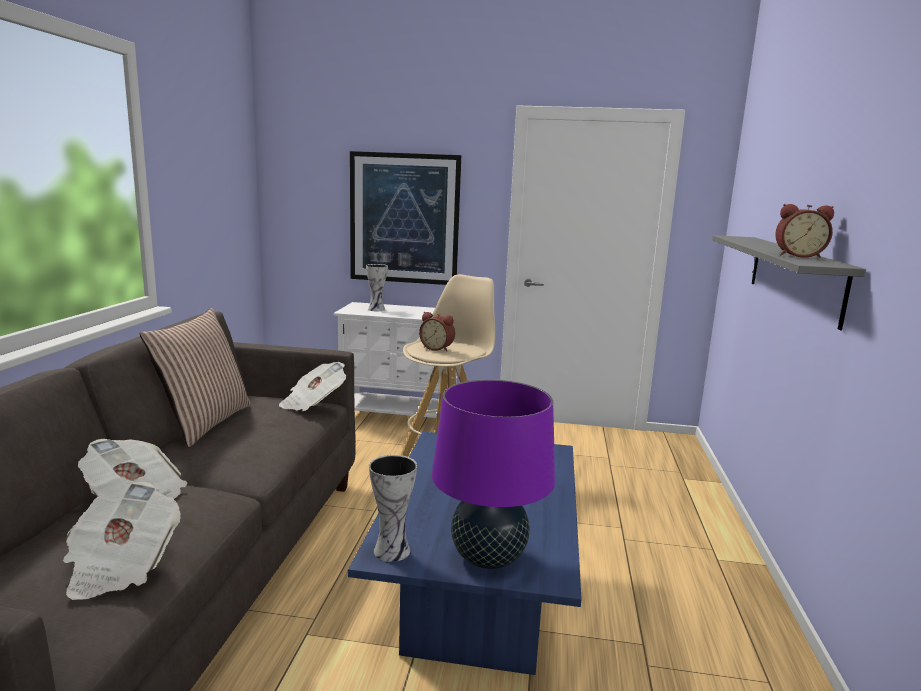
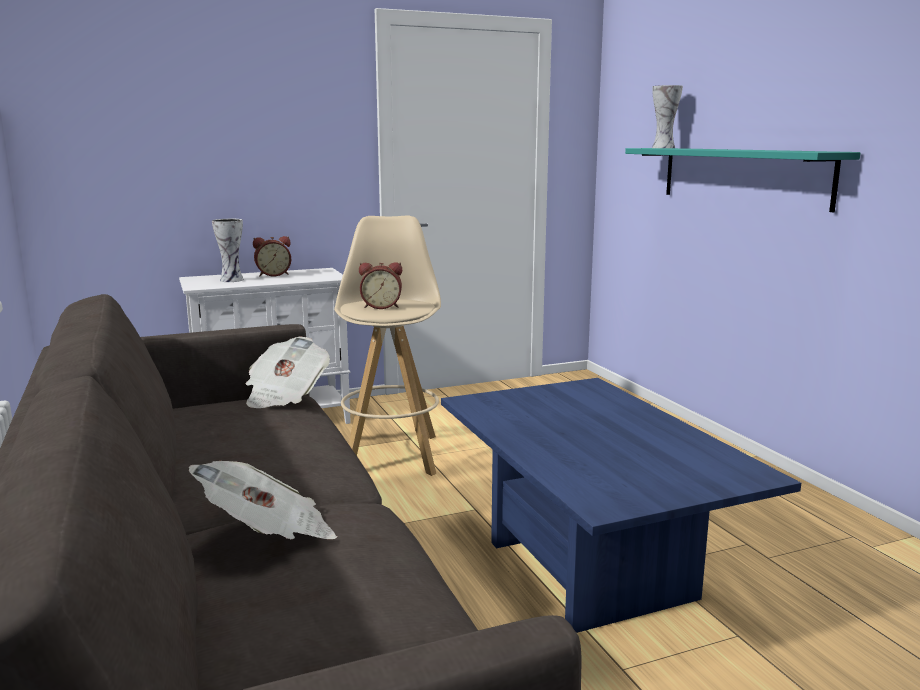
camera: 30 degrees left, 0 degrees up
(121, 565) = (378, 600): newspaper -> none
(204, 422) = (179, 445): pillow -> none
(393, 550) = (603, 498): vase -> vase (663, 148)
(404, 219) = (244, 156): picture -> none
(488, 557) = (688, 478): purple table lamp -> none
(793, 276) = (742, 176): grey shelf -> turquoise shelf
(798, 256) = (778, 150): alarm clock -> alarm clock (273, 275)

